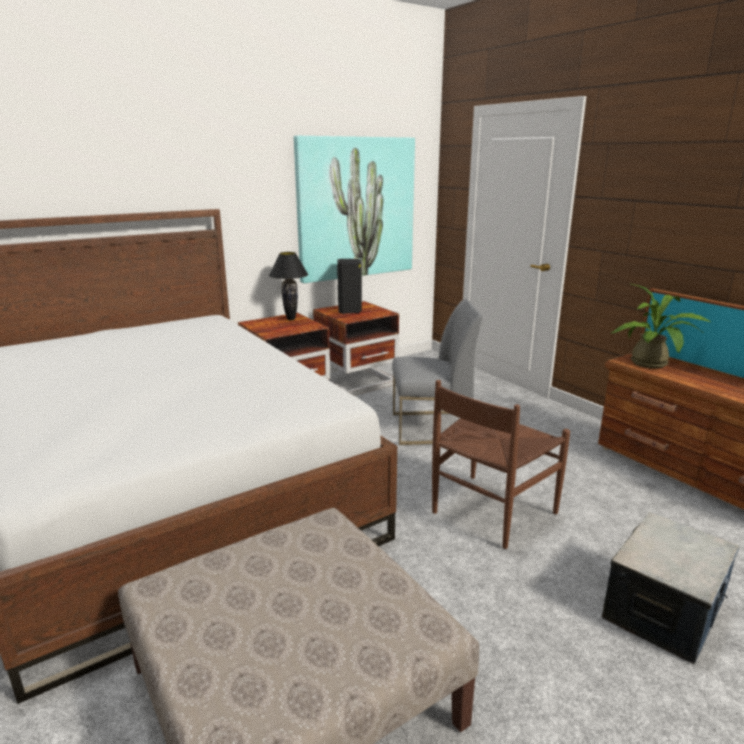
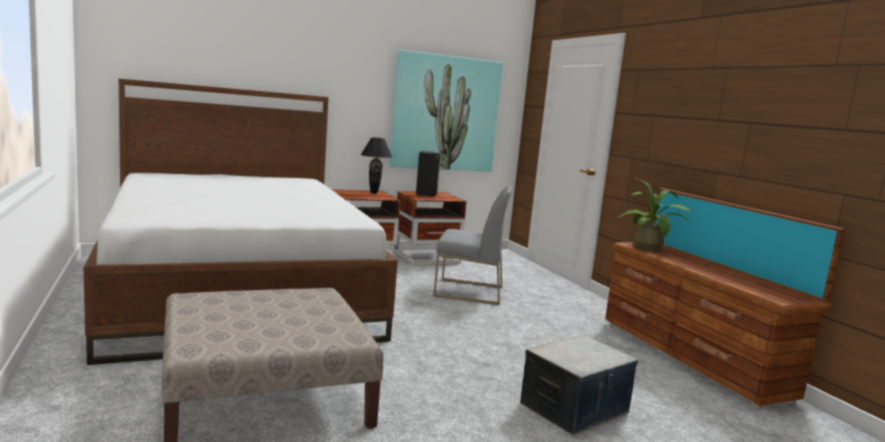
camera: 10 degrees right, 10 degrees down
(490, 512) = (478, 341): brown chair -> none

